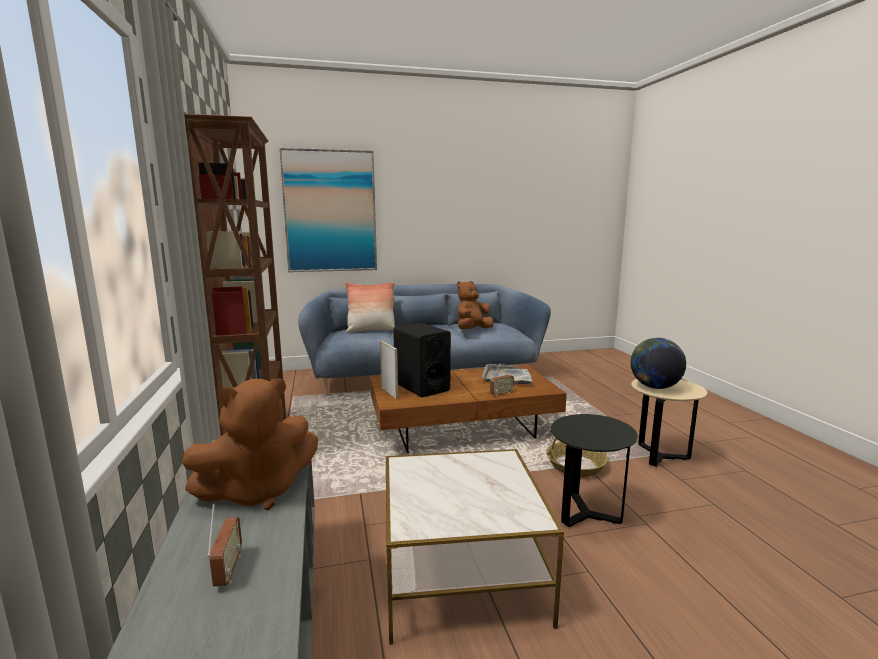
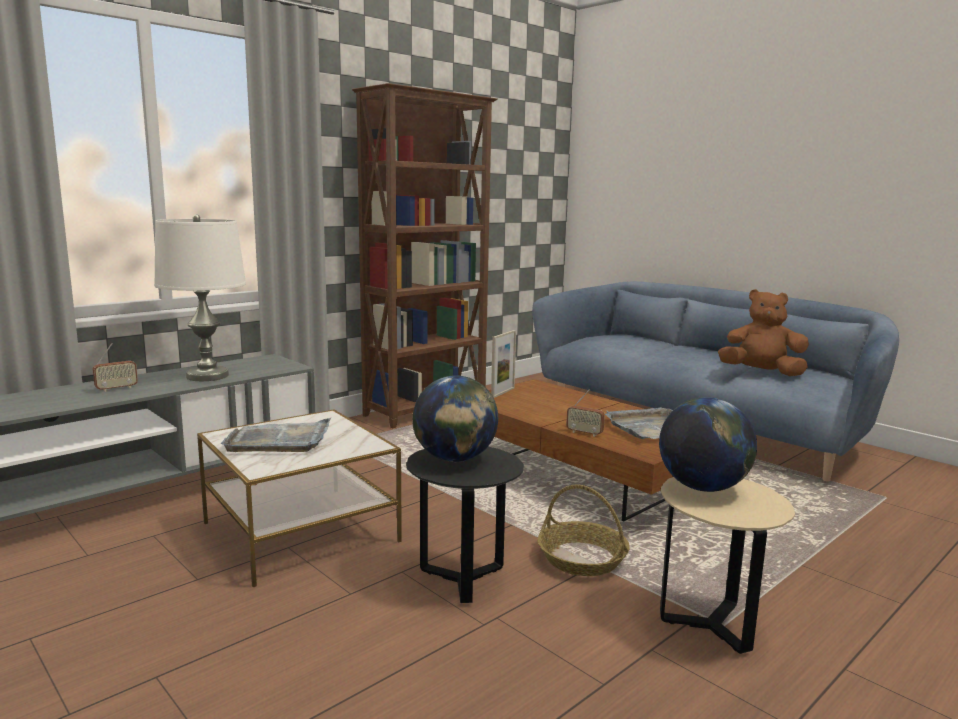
camera: 60 degrees right, 0 degrees up
(258, 491) = (207, 376): brown plush toy -> white table lamp
(330, 211) = (654, 178): picture -> none
(371, 330) = (642, 341): pillow -> none
(421, 387) = (541, 400): black speaker -> none
(456, 496) = (280, 440): none -> grey tray
(585, 431) = (455, 459): none -> globe

